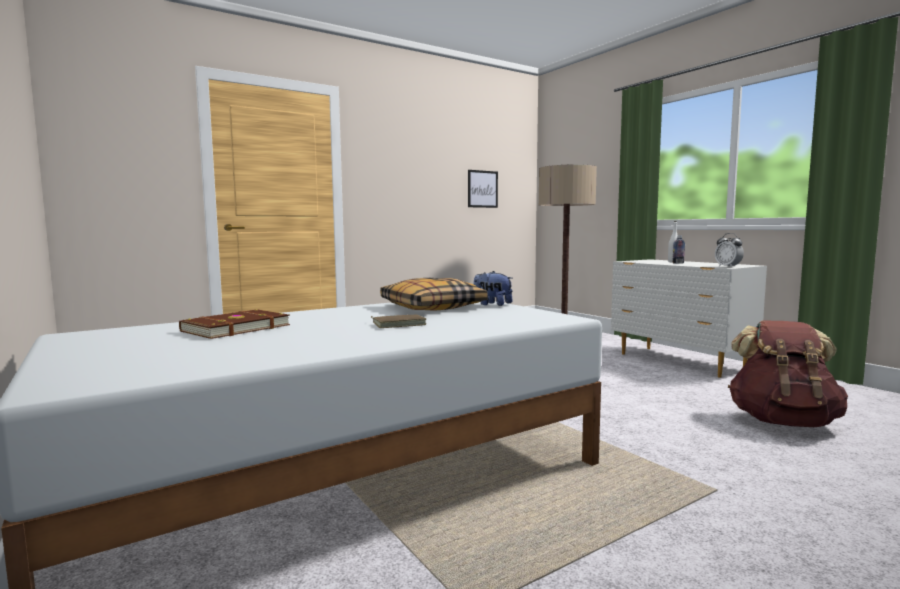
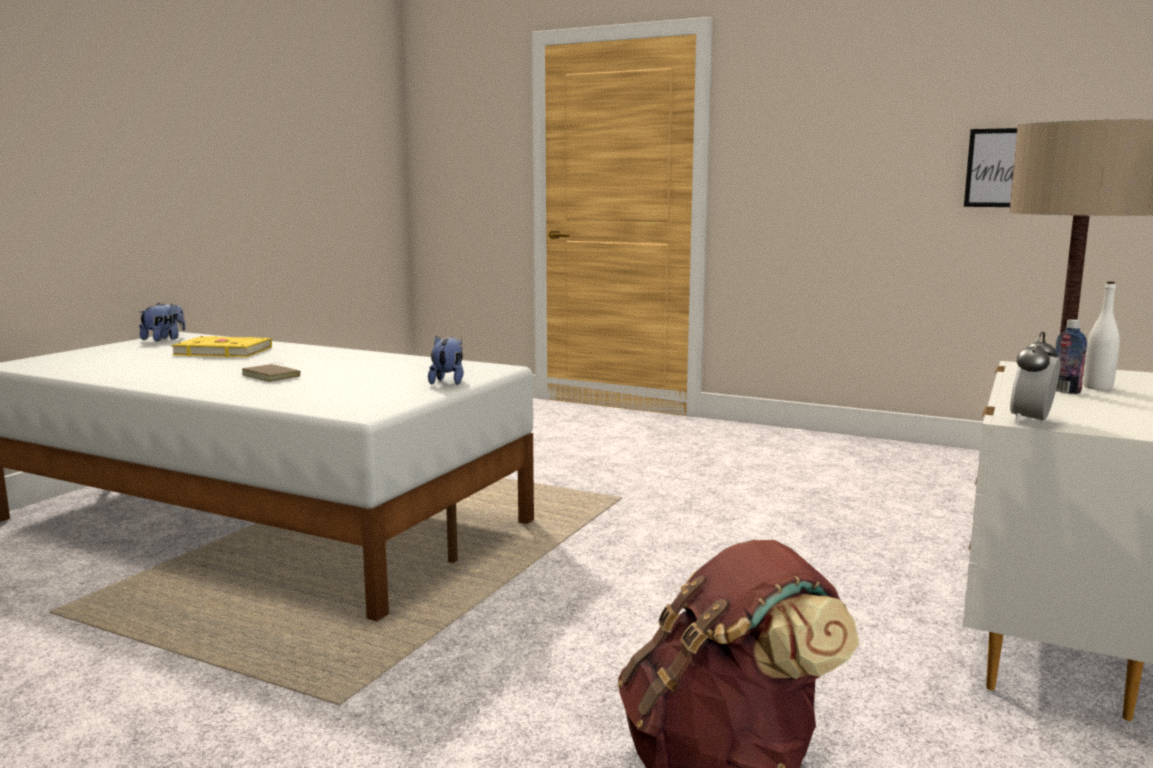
camera: 60 degrees right, 5 degrees up
(85, 339) = (164, 339): none -> plush toy
(234, 328) = (223, 351): brown book -> yellow book
(431, 307) = (397, 369): pillow -> none

